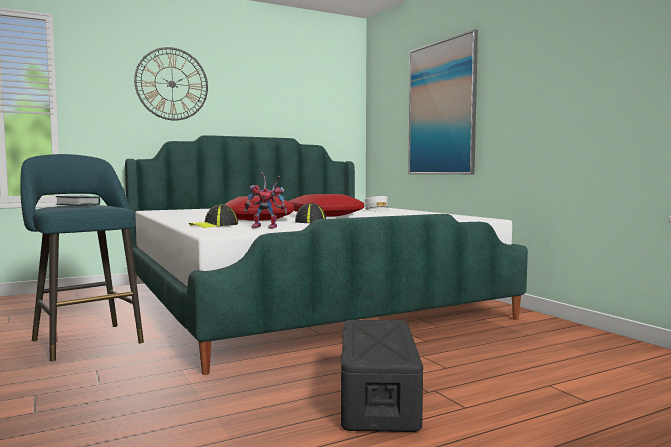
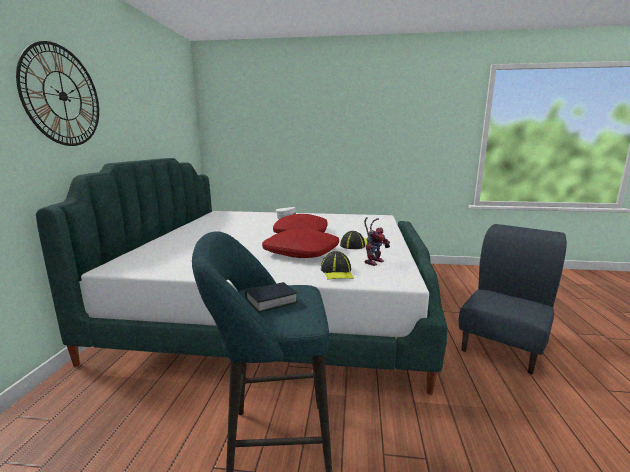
camera: 55 degrees left, 10 degrees up
(378, 398) = (503, 345): black storage box -> blue chair
(441, 108) = (300, 136): picture -> none

